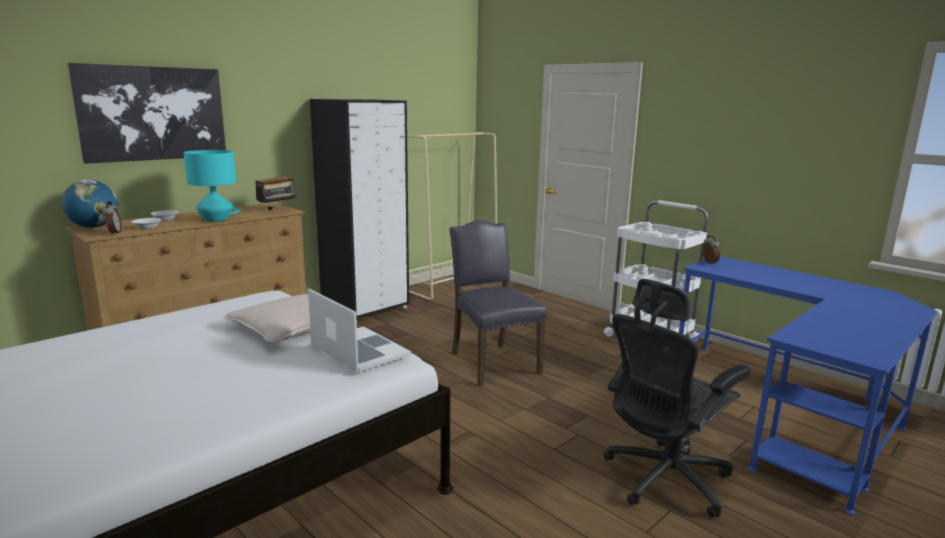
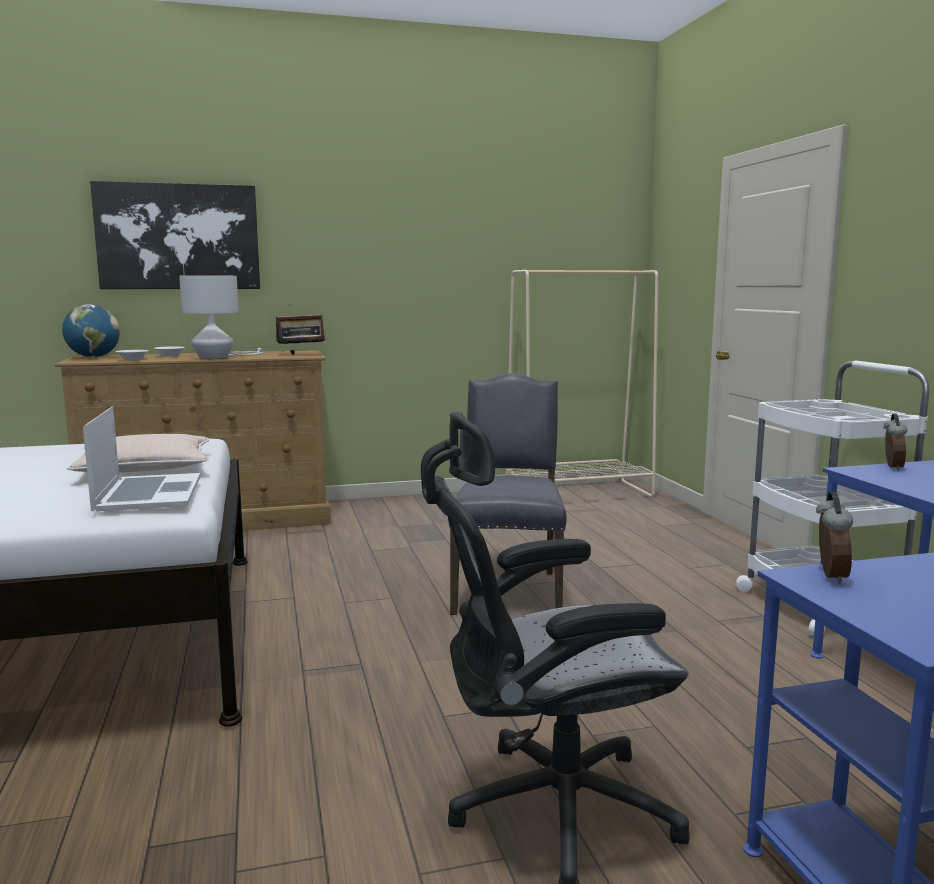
camera: 30 degrees right, 5 degrees down
(114, 233) = (93, 361): alarm clock -> alarm clock (829, 576)
(219, 216) = (225, 356): turquoise table lamp -> grey table lamp
(365, 308) = (432, 504): wardrobe -> none

